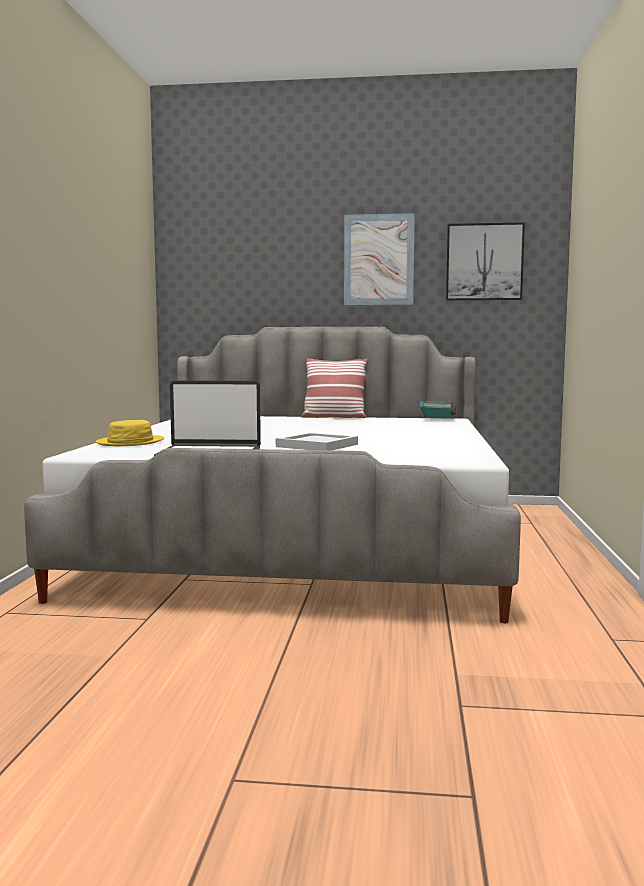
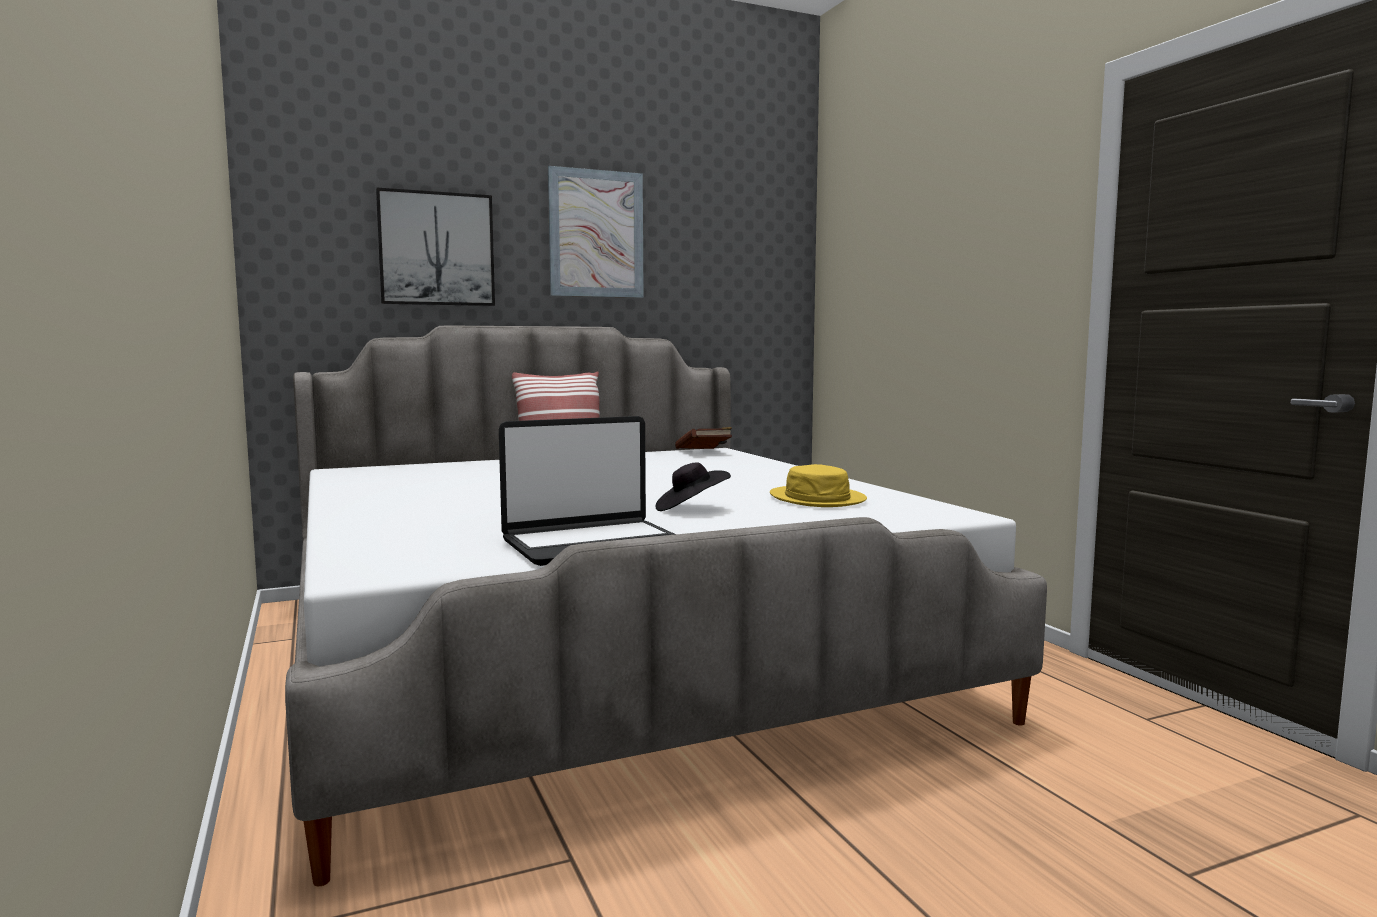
camera: 30 degrees left, 0 degrees up
(130, 442) = (381, 533): yellow hat -> yellow hat (817, 498)
(316, 445) = (691, 508): white tray -> black hat
(438, 420) = (704, 452): turquoise book -> brown book
(484, 262) = (726, 245): picture -> picture (436, 249)

